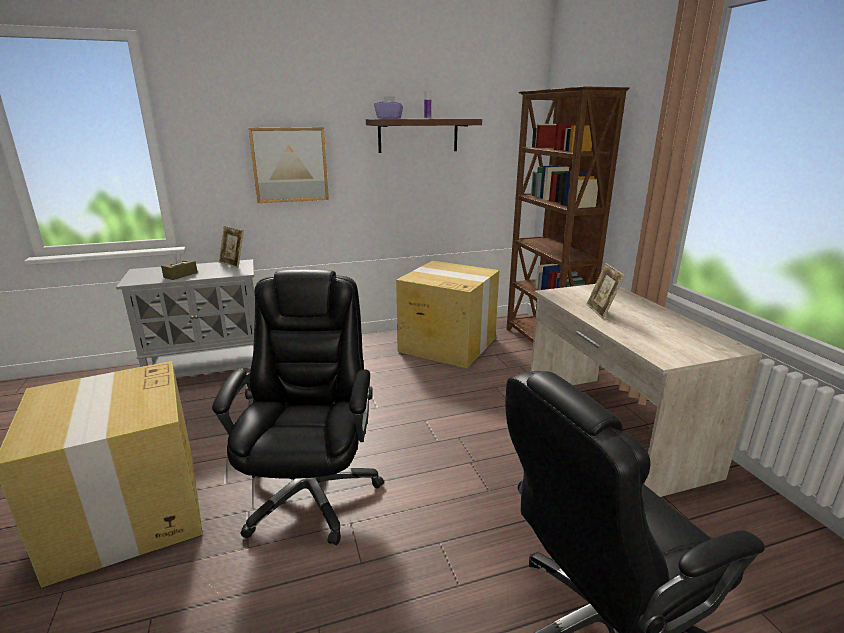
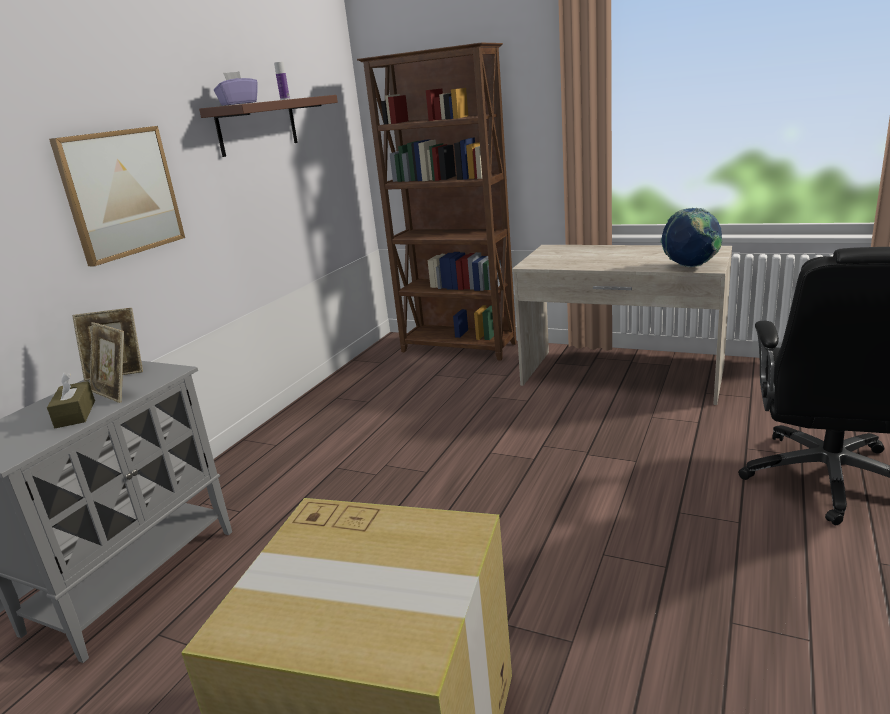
camera: 45 degrees left, 0 degrees up
(311, 491) = (524, 564): black office chair -> none
(446, 344) = (373, 390): cardboard box -> none
(601, 311) = (597, 261): picture frame -> picture frame (115, 392)
(655, 350) = (690, 266): none -> globe

